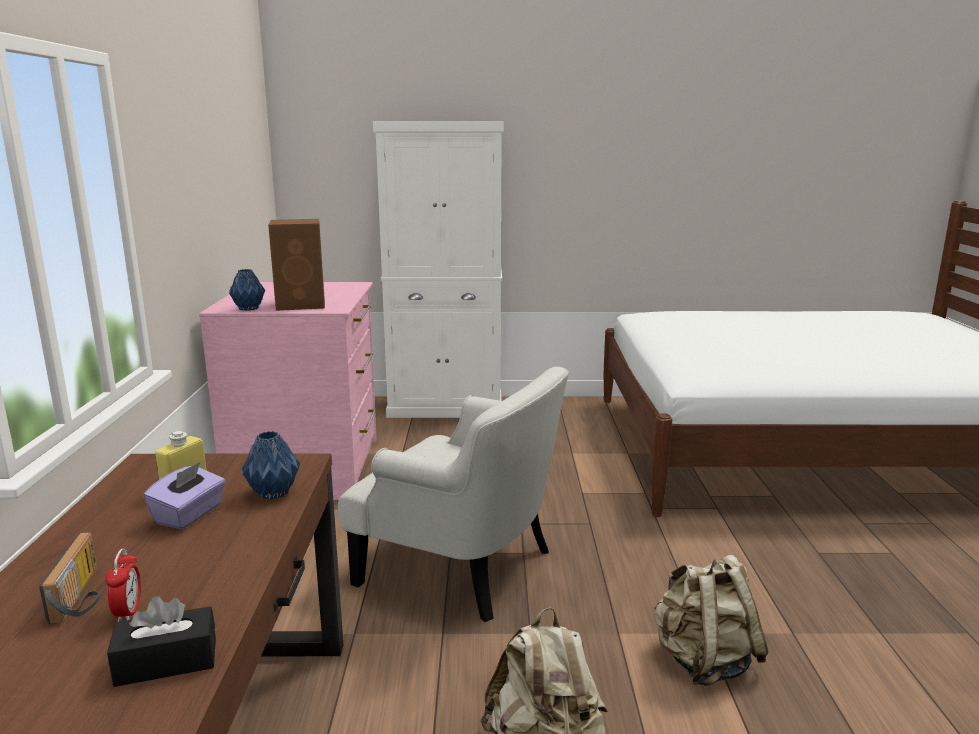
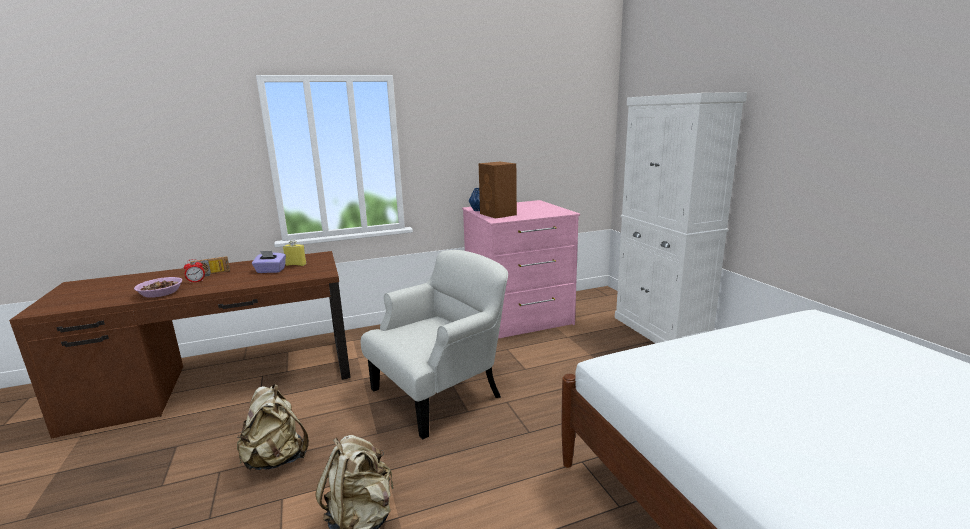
camera: 70 degrees right, 0 degrees up
(166, 662) = (161, 293): black tissue box -> bowl
(274, 493) = (291, 277): blue vase -> none
(462, 565) = (440, 392): white armchair -> white armchair turned 135 degrees counterclockwise

